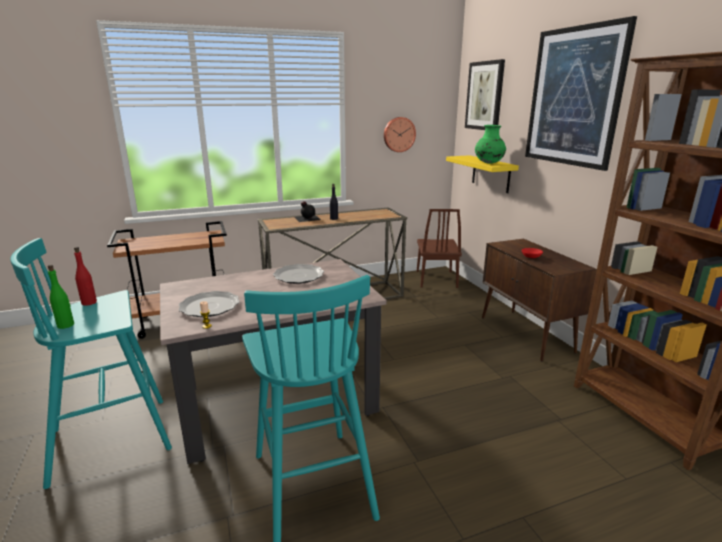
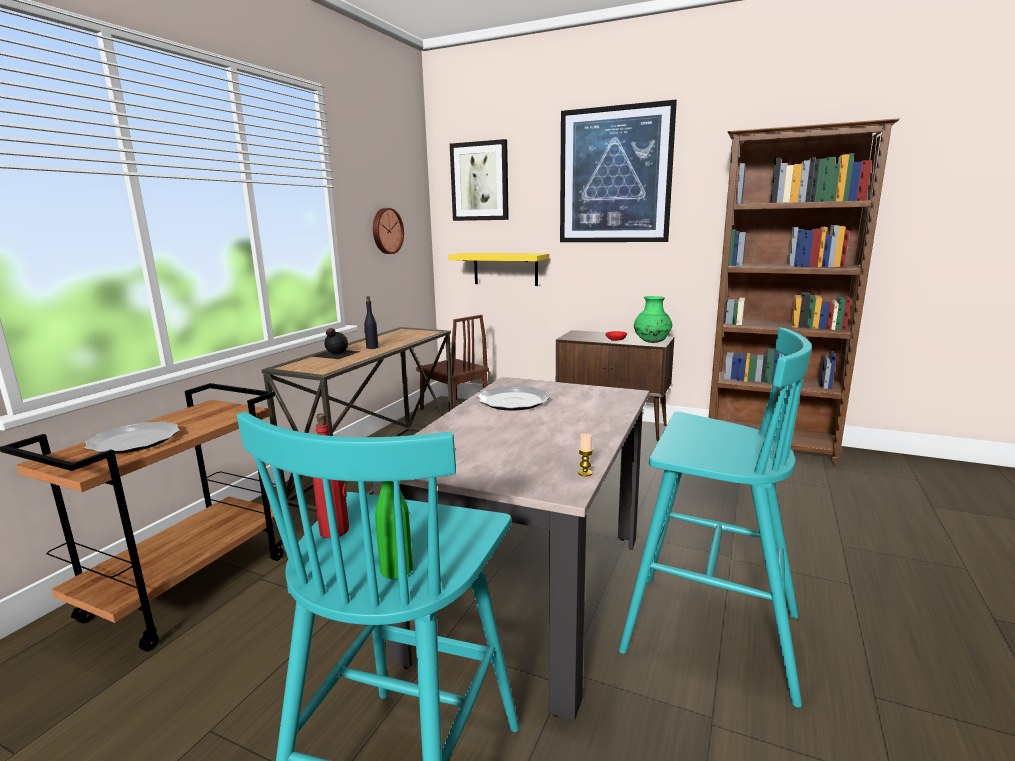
camera: 45 degrees left, 5 degrees down
(210, 306) = (520, 458): plate -> plate (134, 441)
(488, 163) = (518, 254): green vase -> green vase (652, 342)

